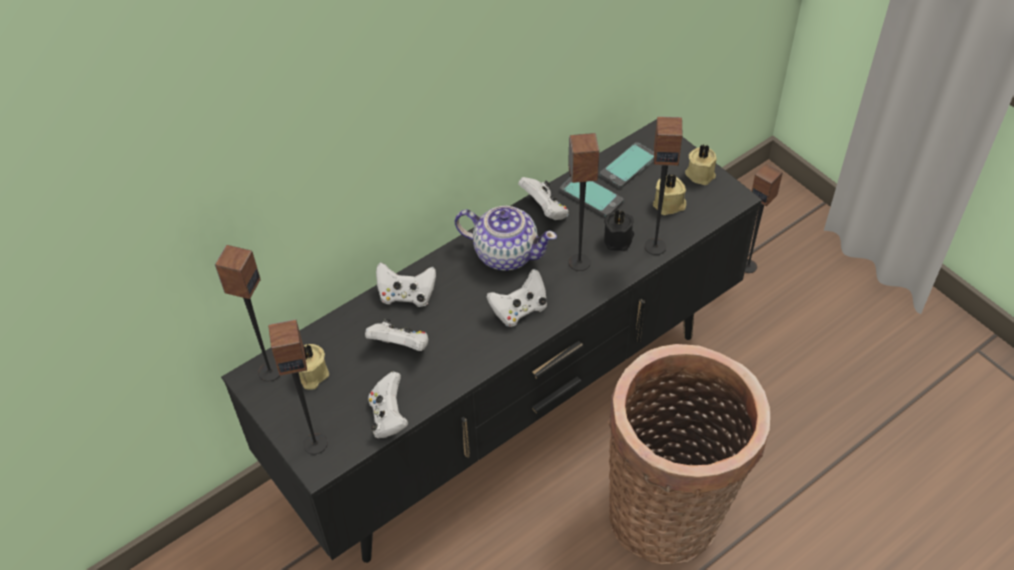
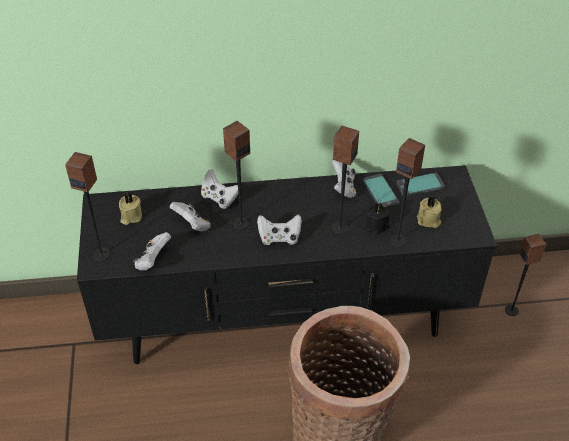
camera: 30 degrees right, 5 degrees down
(269, 371) = (110, 203): speaker -> speaker (241, 223)
(505, 253) = (298, 201): teapot -> none
(700, 173) = (466, 210): beige candle -> none

